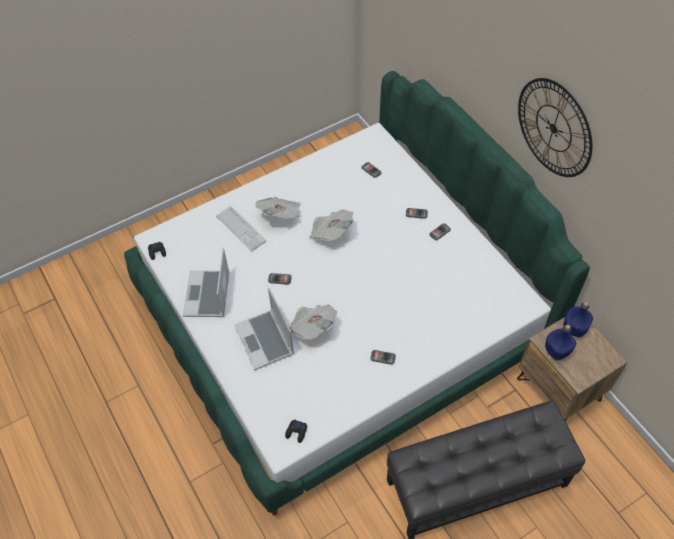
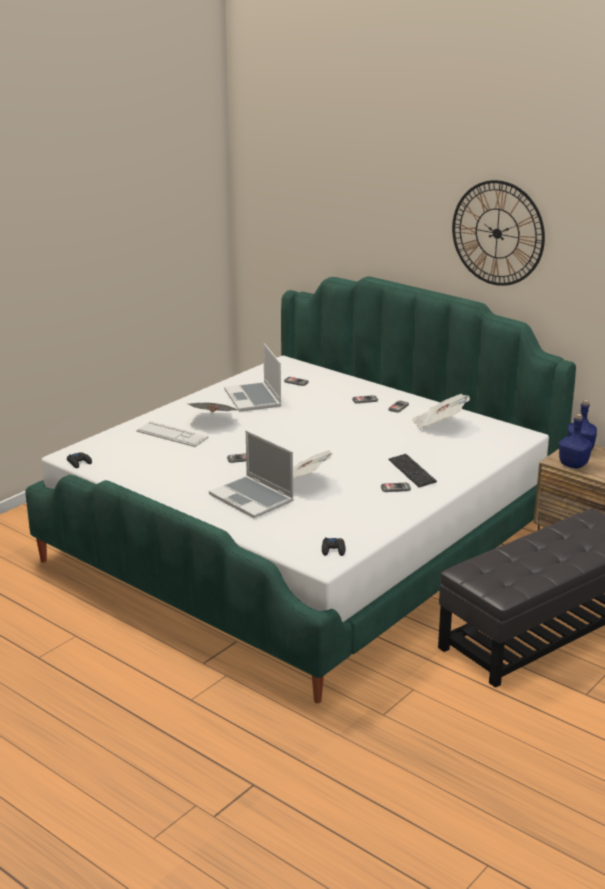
camera: 20 degrees left, 30 degrees down
(208, 295) = (162, 481): laptop -> laptop (254, 399)
(331, 232) = (279, 423): newspaper -> newspaper (438, 425)
(407, 336) = (412, 472): none -> keyboard

